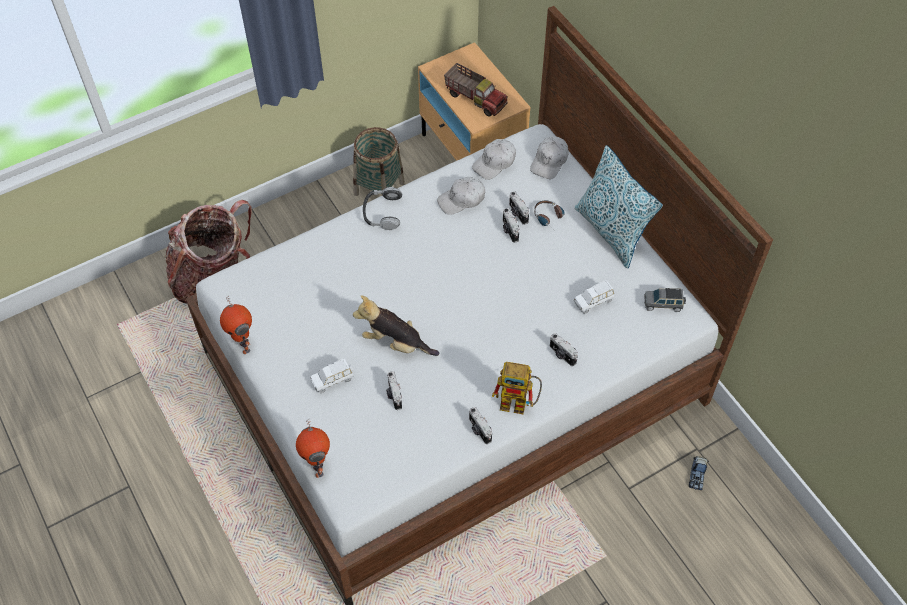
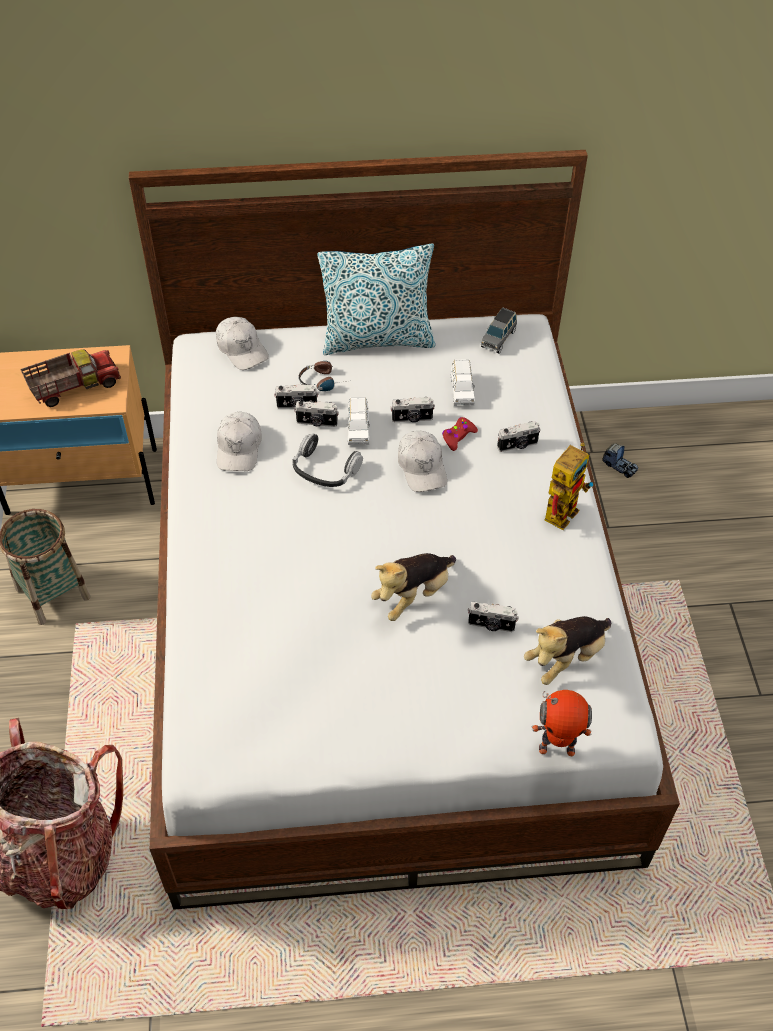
camera: 65 degrees left, 5 degrees down
(243, 344) = (316, 771): toy robot -> none
(333, 380) = (434, 683): white toy car -> white toy car (358, 429)
(382, 212) = (202, 533): headphones -> headphones (325, 469)
(391, 448) = (566, 657): none -> plush toy
(479, 430) = (582, 559): camera -> camera (412, 419)
(494, 163) = (207, 396): white cap -> white cap (422, 467)
(547, 315) = (458, 436): none -> red game controller

